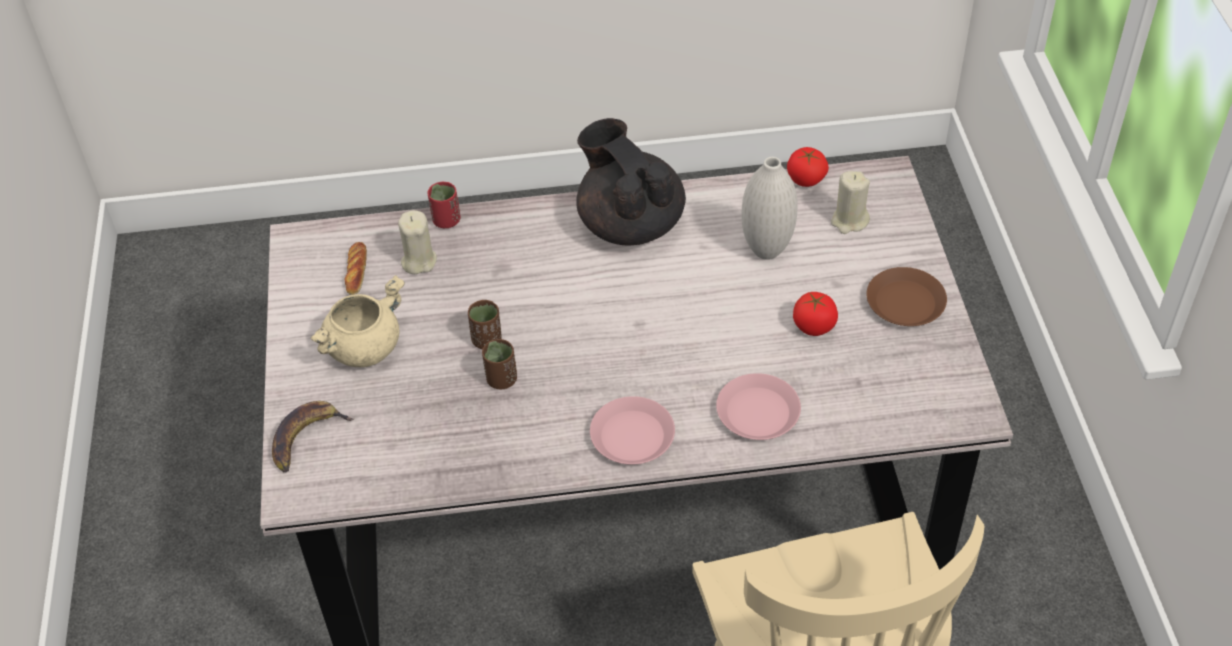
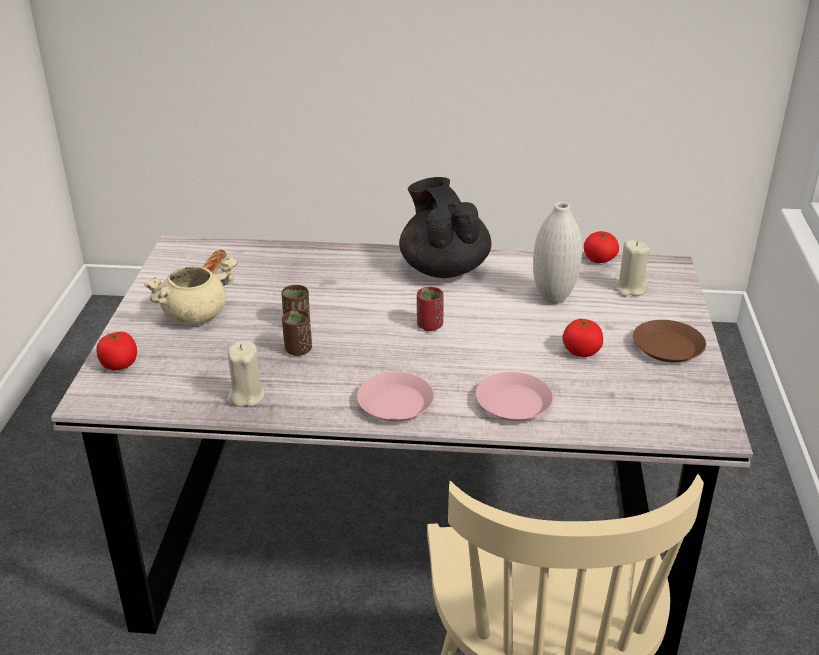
camera: 10 degrees right, 15 degrees down
(306, 437) = (119, 364): banana -> tomato
(418, 261) = (264, 269): beige candle -> beige candle (246, 396)
(446, 221) = (297, 249): red cup -> red cup (429, 325)

